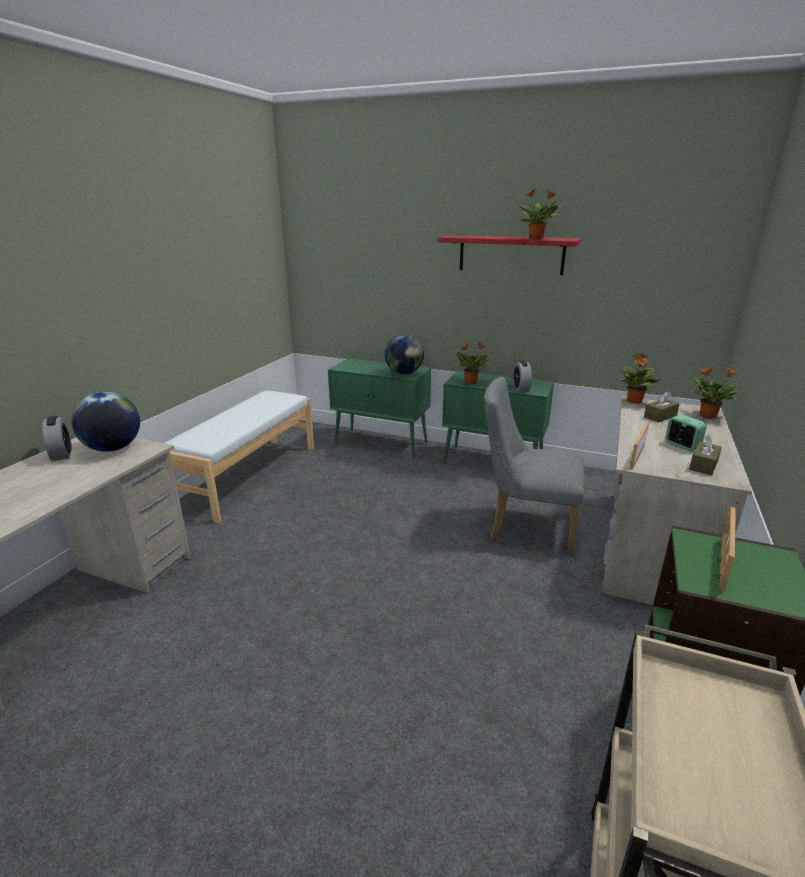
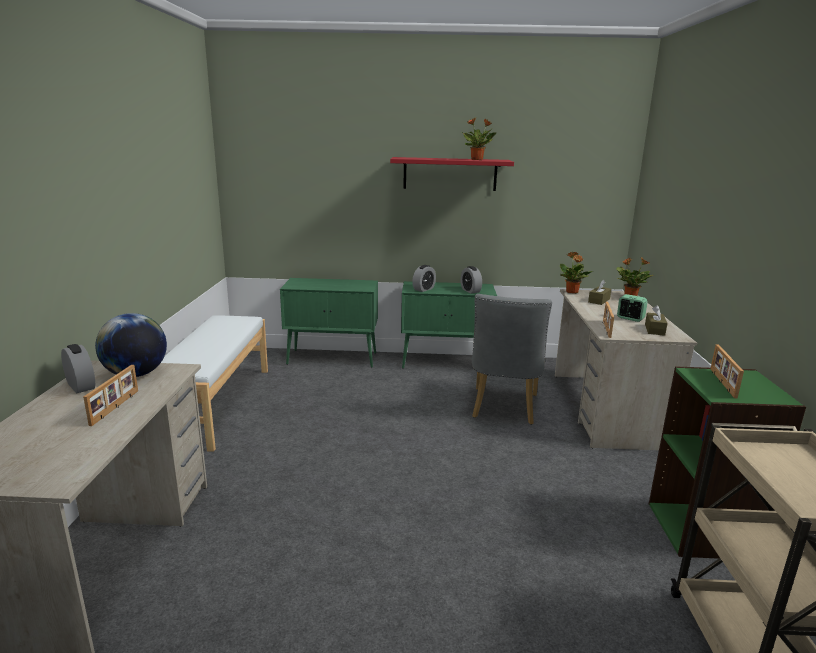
camera: 20 degrees left, 5 degrees down
(65, 480) = (116, 407): none -> picture frame
(404, 373) = (357, 286): globe -> none
(470, 382) = (424, 289): potted plant -> alarm clock
(525, 526) = (503, 409): grey chair -> grey chair turned 75 degrees counterclockwise

